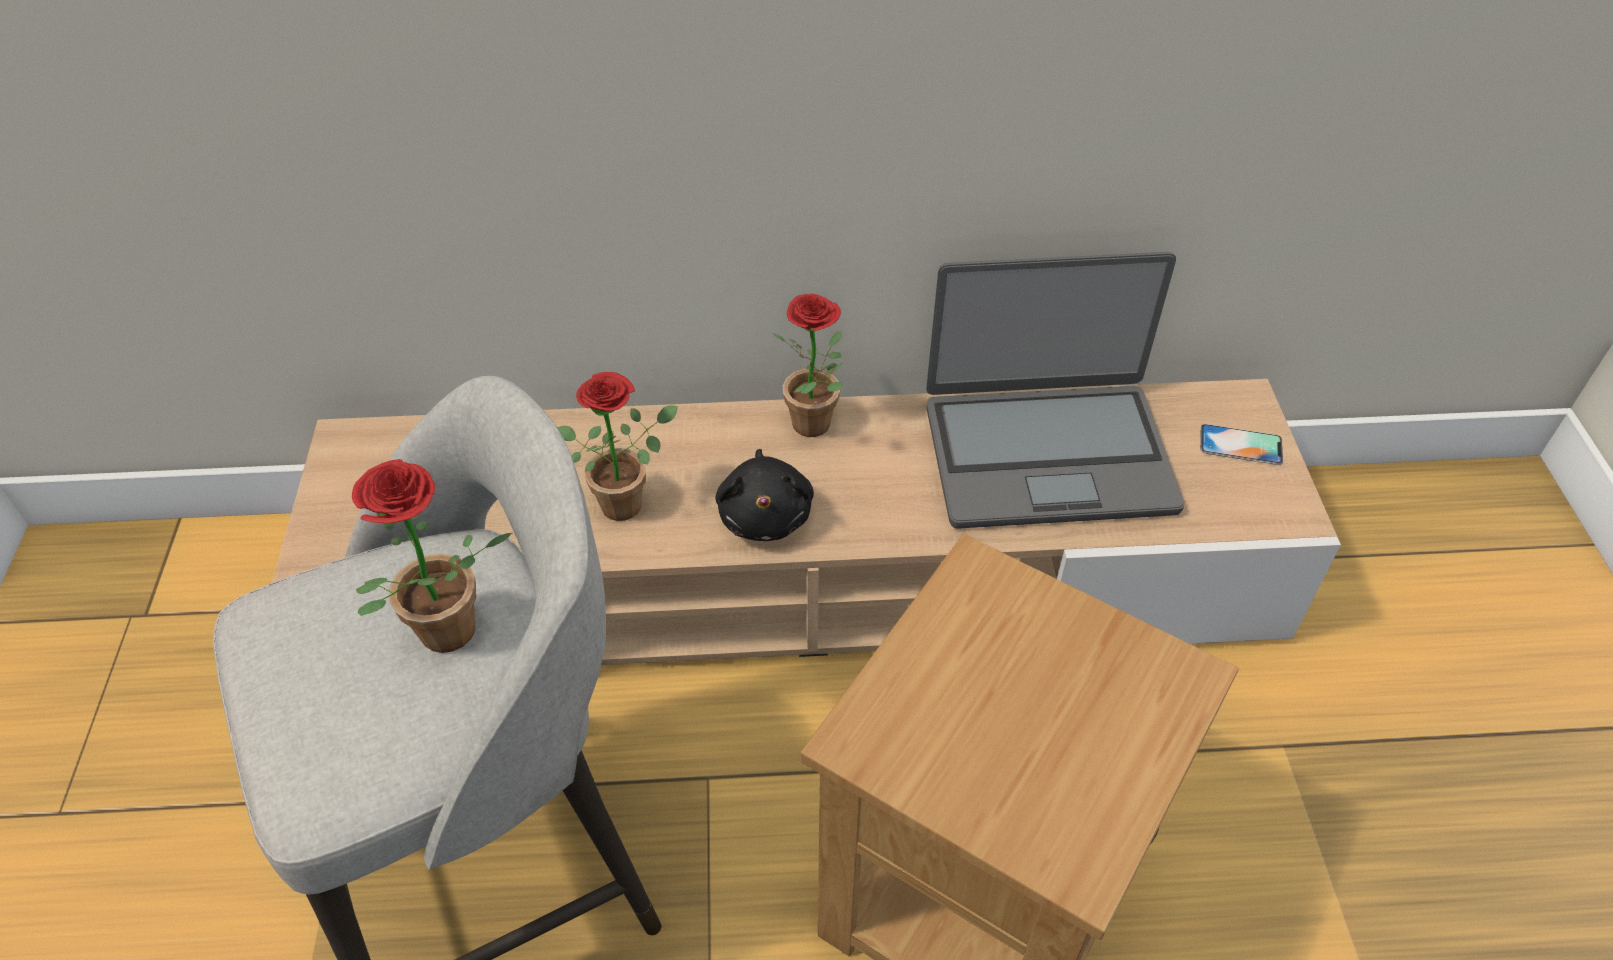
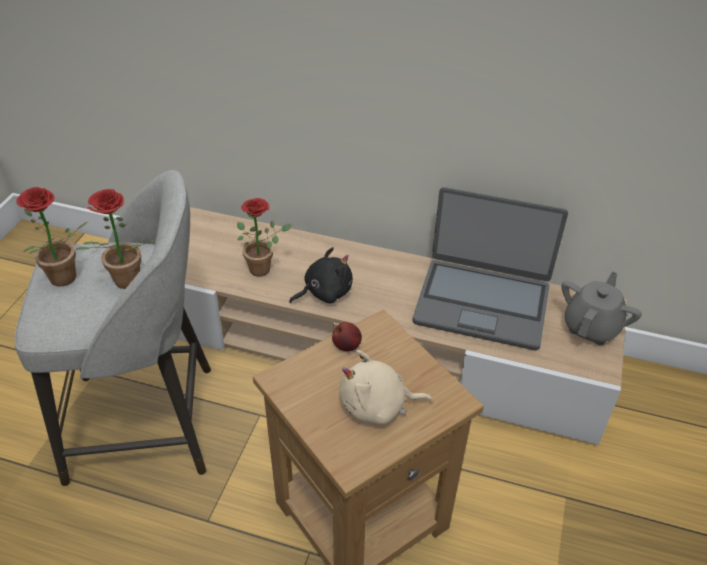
camera: 20 degrees right, 5 degrees down
(765, 515) = (324, 292): black plush toy -> black plush toy turned 135 degrees counterclockwise
(817, 428) = (371, 260): potted plant -> potted plant (64, 281)
(941, 630) = (347, 346): none -> apple
(1063, 733) = (377, 406): none -> beige plush toy
(1240, 445) = (591, 327): phone -> grey teapot

